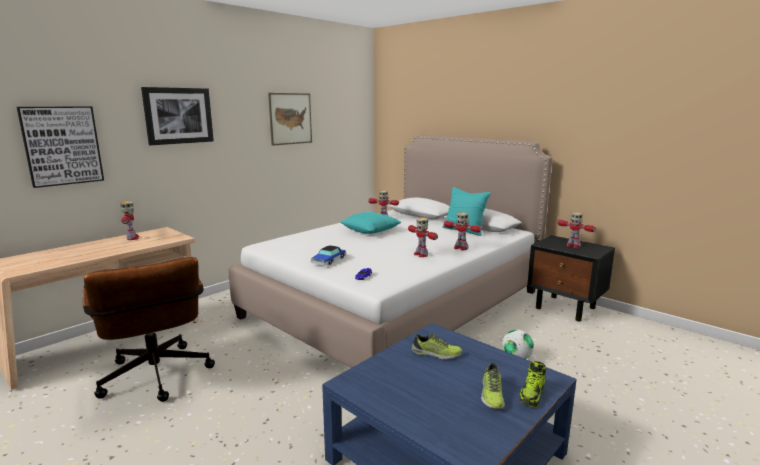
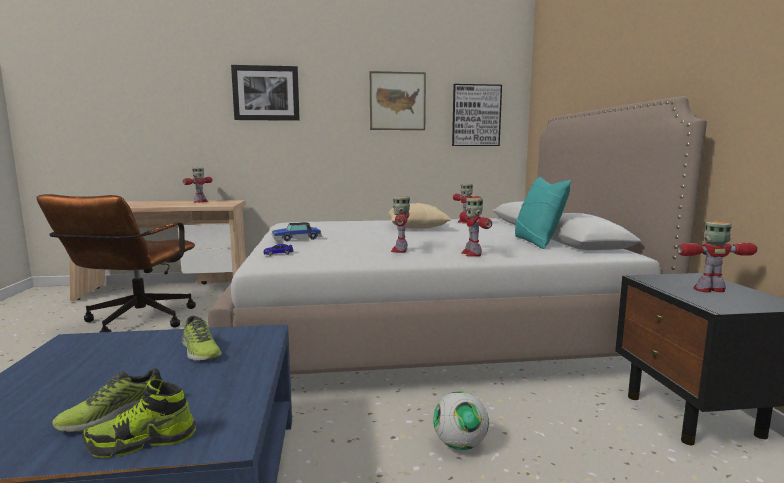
camera: 40 degrees right, 5 degrees down
(62, 145) = (162, 115): picture -> picture (476, 115)
(370, 230) = (417, 227): turquoise pillow -> beige pillow
(573, 245) = (709, 290): toy robot -> toy robot turned 90 degrees clockwise

